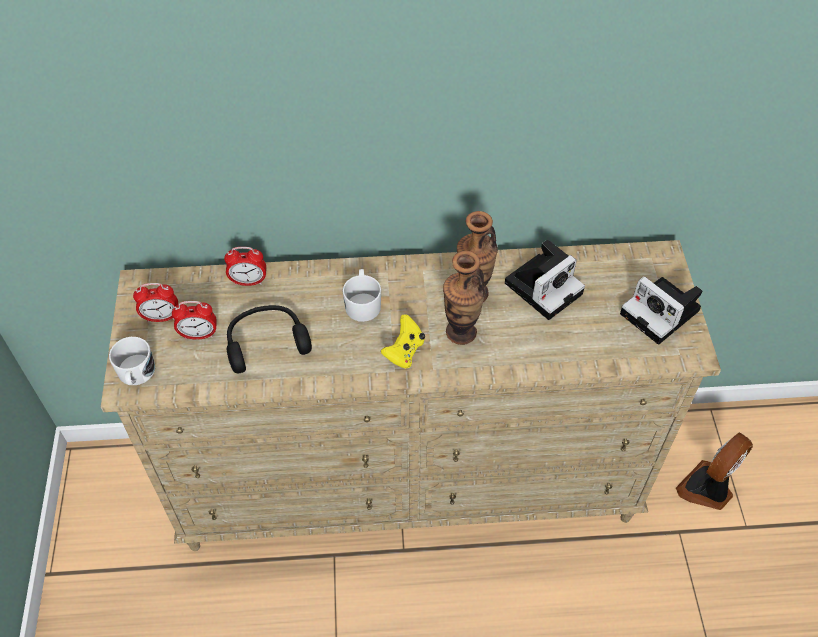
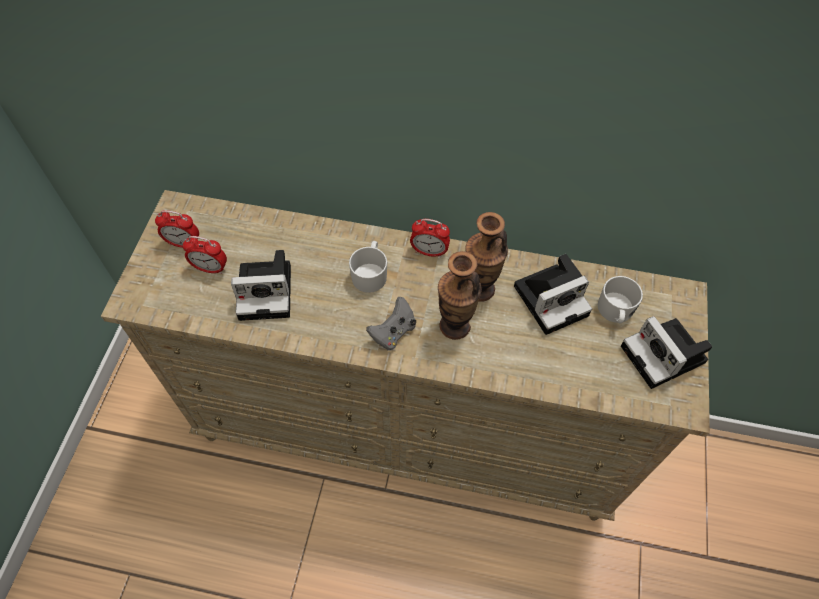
camera: 15 degrees right, 5 degrees up
(136, 374) = (142, 293): white mug -> white mug (615, 312)
(249, 281) = (273, 227): alarm clock -> alarm clock (429, 252)
(266, 342) = (268, 291): black headphones -> camera
(404, 352) = (393, 332): yellow game controller -> grey game controller
(707, 489) = (680, 510): fan -> none

